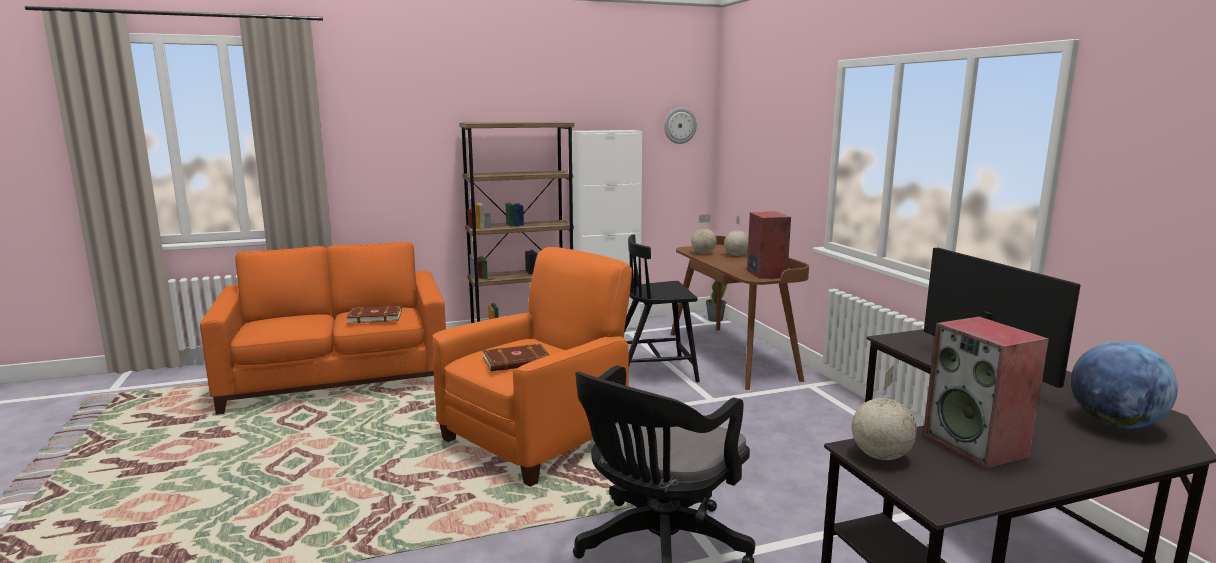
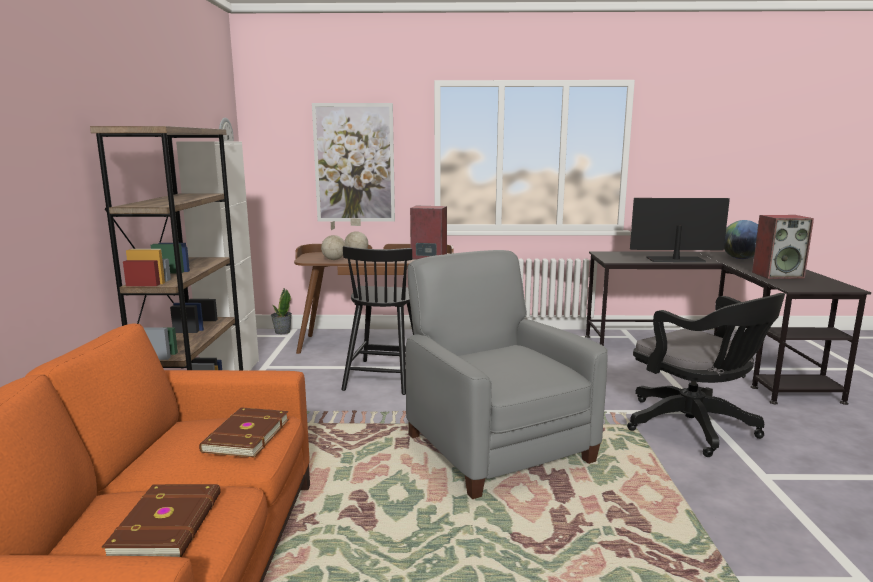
camera: 70 degrees left, 0 degrees up
(517, 361) = (528, 365): brown book -> brown book (169, 524)
(536, 438) = (496, 447): orange armchair -> grey armchair
(776, 157) = (354, 163): none -> picture
(880, 456) = (800, 287): globe -> none

